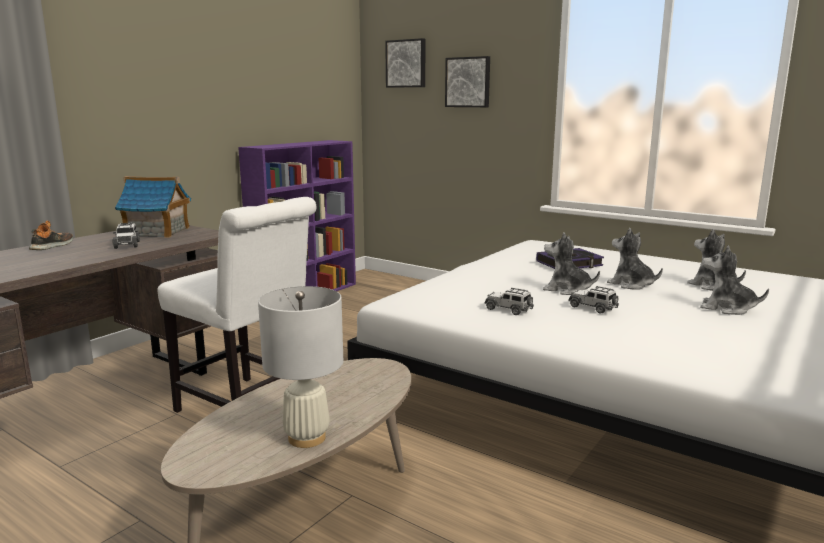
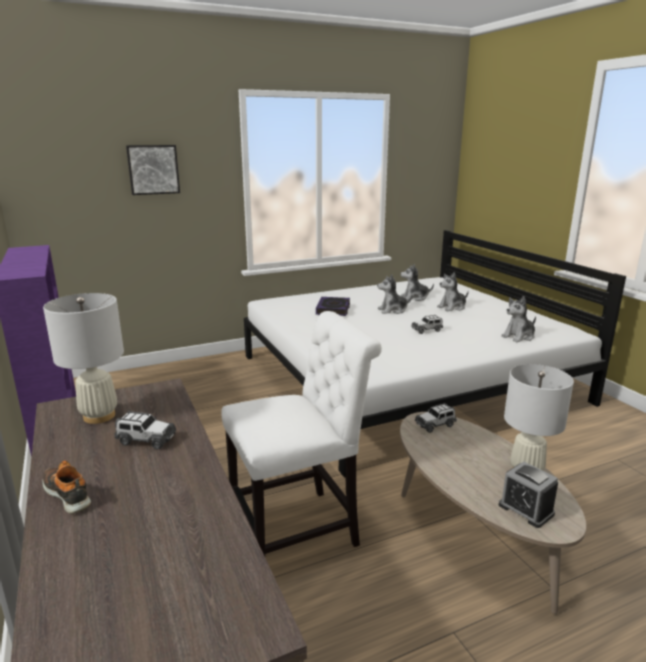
camera: 60 degrees left, 5 degrees up
(157, 232) = (99, 416): toy house -> white table lamp
(220, 446) = (526, 509): none -> alarm clock
(406, 63) = (69, 150): picture -> none
(508, 309) = (407, 349): toy car -> toy car (435, 425)
(566, 290) = (385, 326): plush toy -> plush toy (519, 337)

